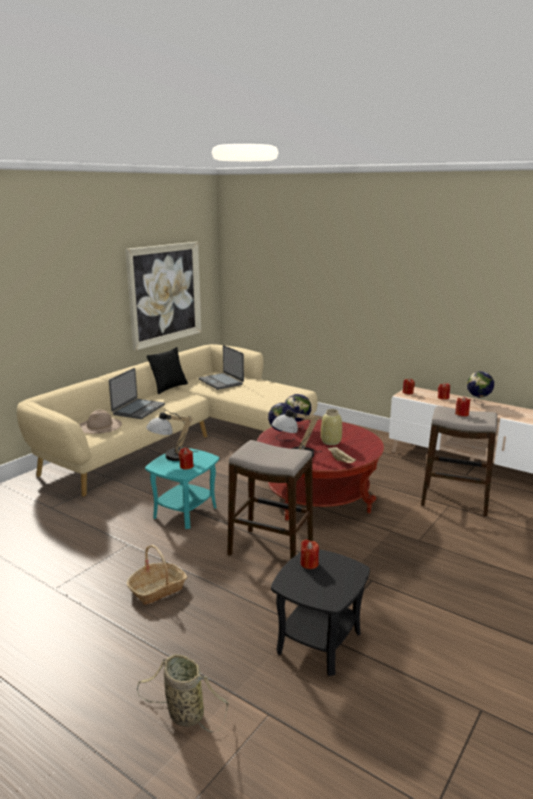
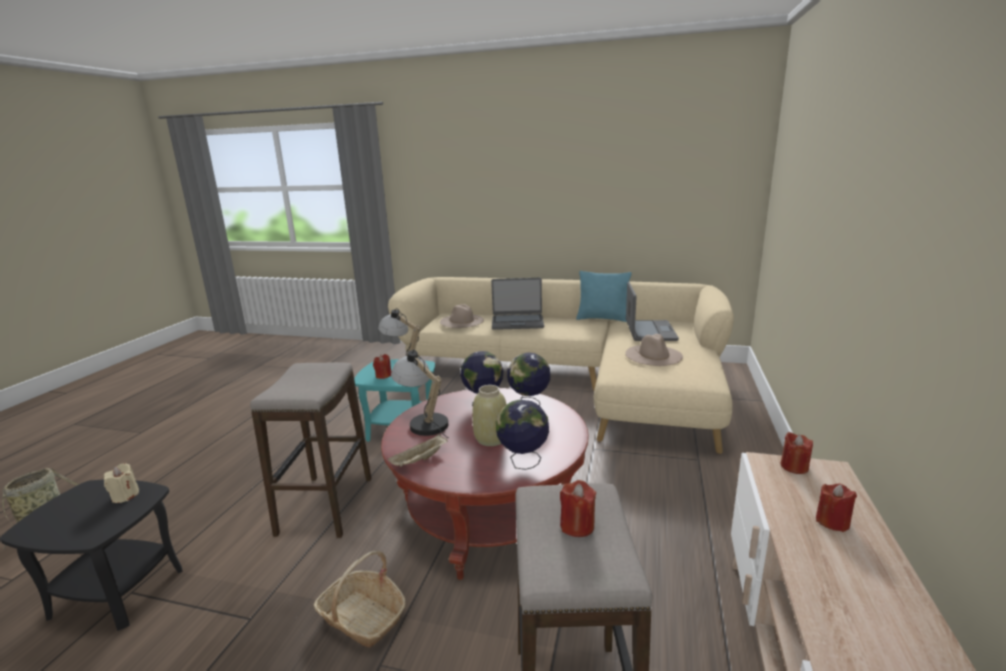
camera: 70 degrees right, 0 degrees up
(157, 589) = (248, 457): basket -> basket (363, 618)
(165, 294) = (646, 202): picture -> none
(169, 388) = (602, 319): black pillow -> turquoise pillow
(221, 382) = (649, 332): laptop -> laptop turned 150 degrees clockwise
(259, 389) = (653, 355): none -> beige hat
(309, 564) = (125, 496): red candle -> beige candle
(478, 403) = (882, 594): globe -> globe (523, 462)

